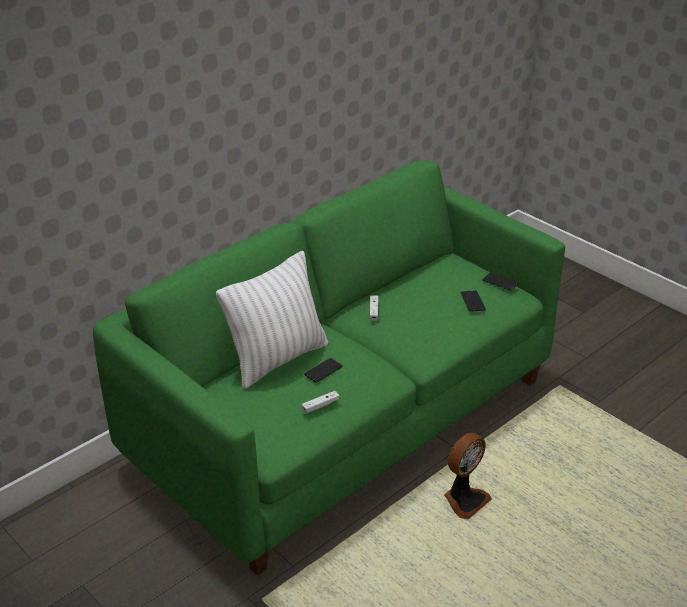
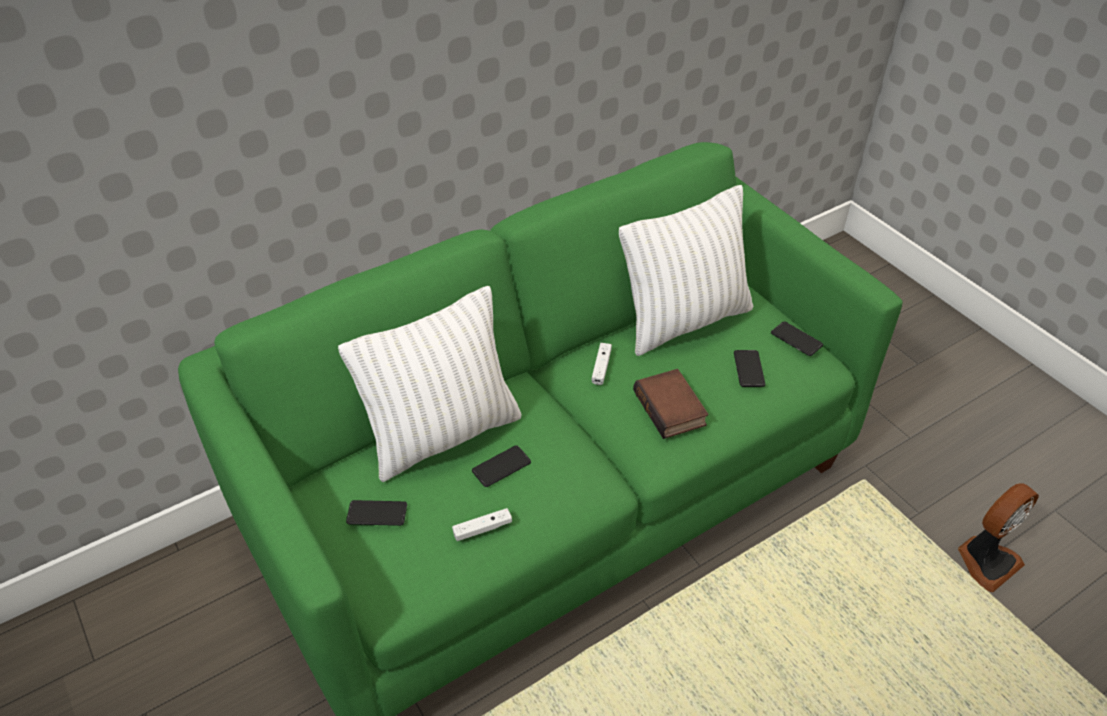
camera: 10 degrees right, 10 degrees up
(247, 406) = (377, 513): none -> phone
(422, 279) = (684, 321): none -> white pillow
(427, 328) = (672, 409): none -> book
(464, 500) = (693, 655): fan -> fan (986, 560)

